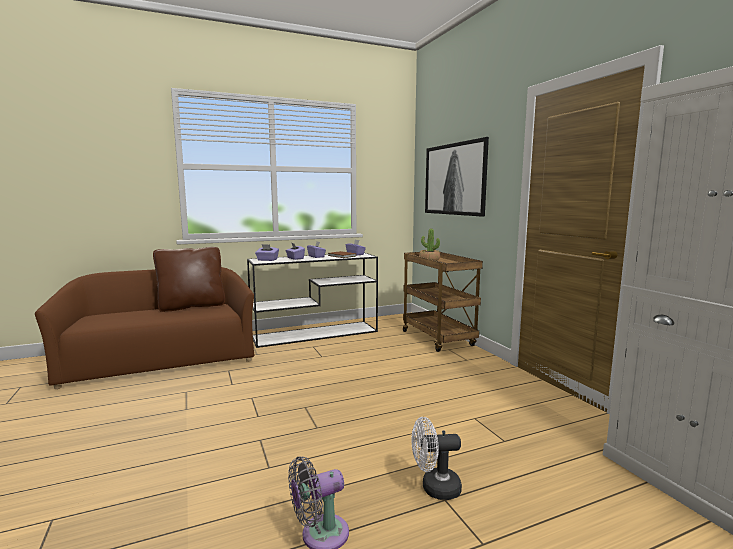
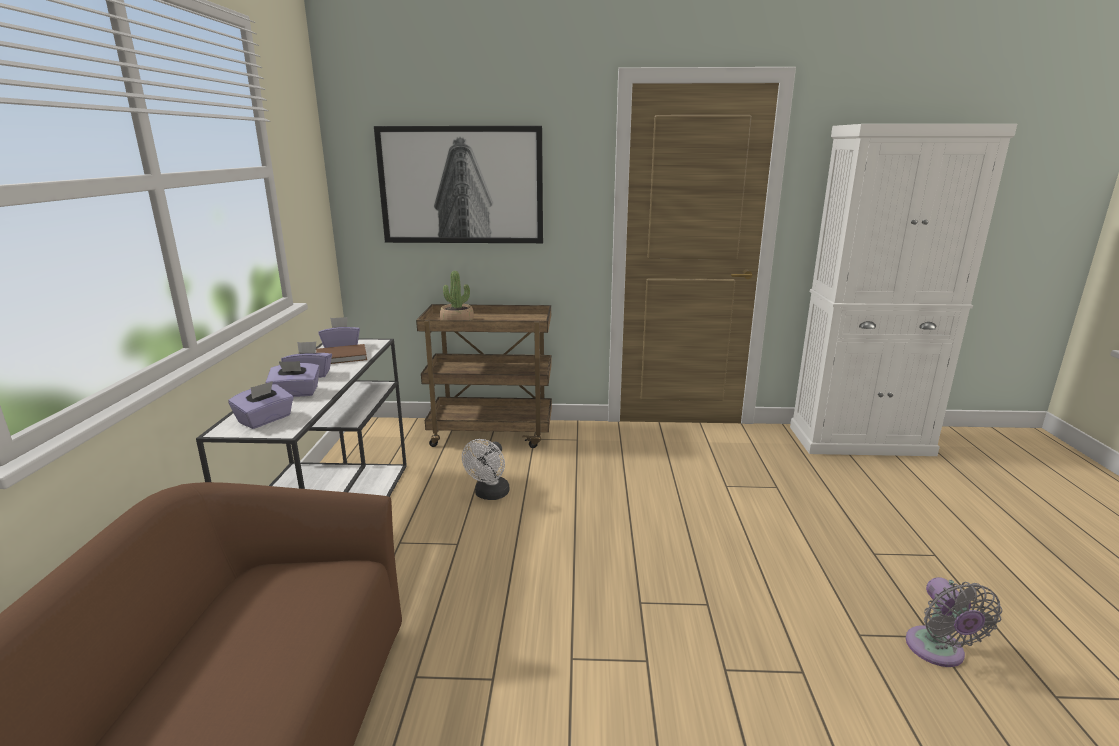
camera: 65 degrees left, 10 degrees up
(192, 306) = (216, 623): brown pillow -> none
(434, 488) = (855, 553): white fan -> white fan (489, 495)

